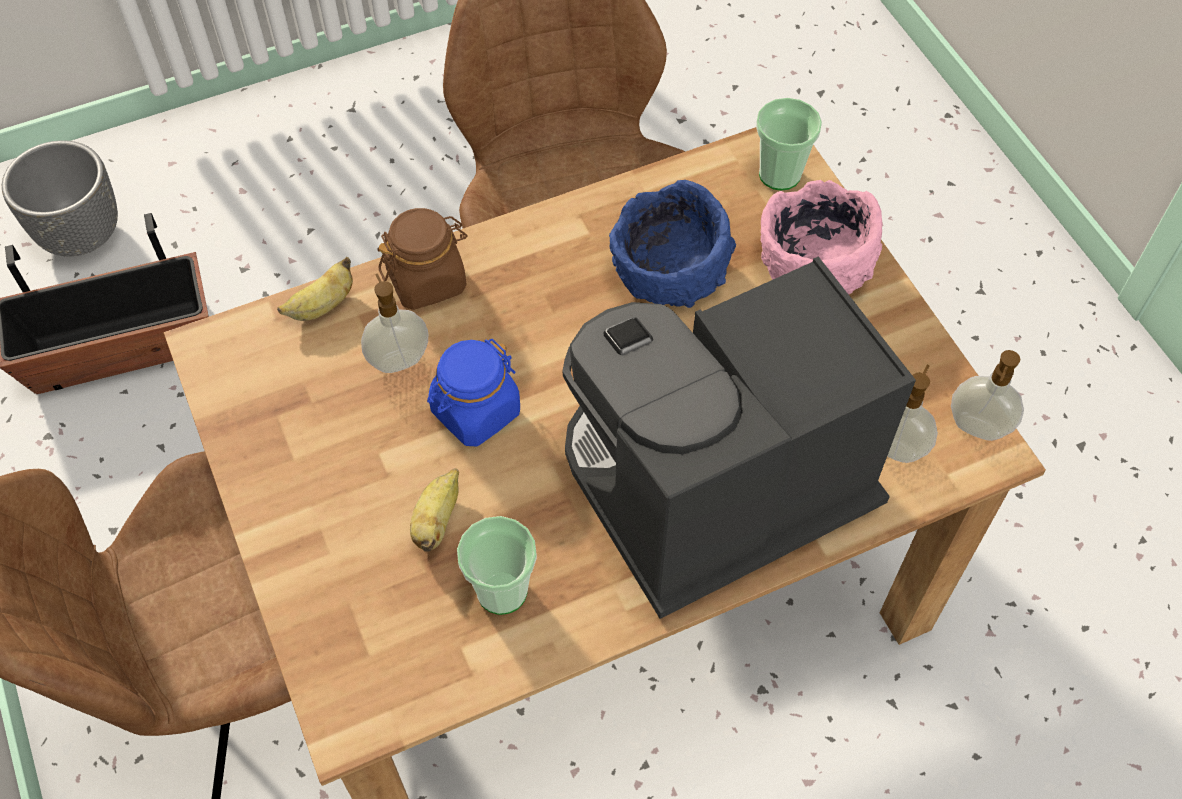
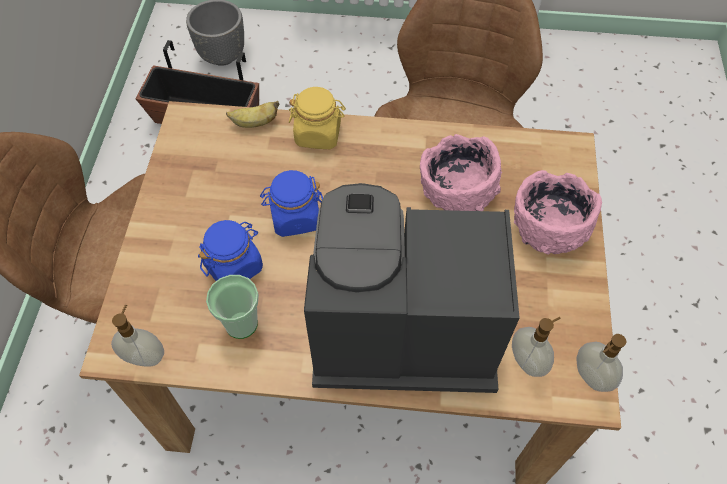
camera: 30 degrees right, 0 degrees up
(398, 359) = (274, 169): soap dispenser -> soap dispenser (145, 356)
(427, 280) = (318, 134): brown jar -> yellow jar
(437, 520) = (234, 266): banana -> blue jar
(670, 273) = (457, 191): blue bowl -> pink bowl
(779, 174) = (562, 164): cup -> none

